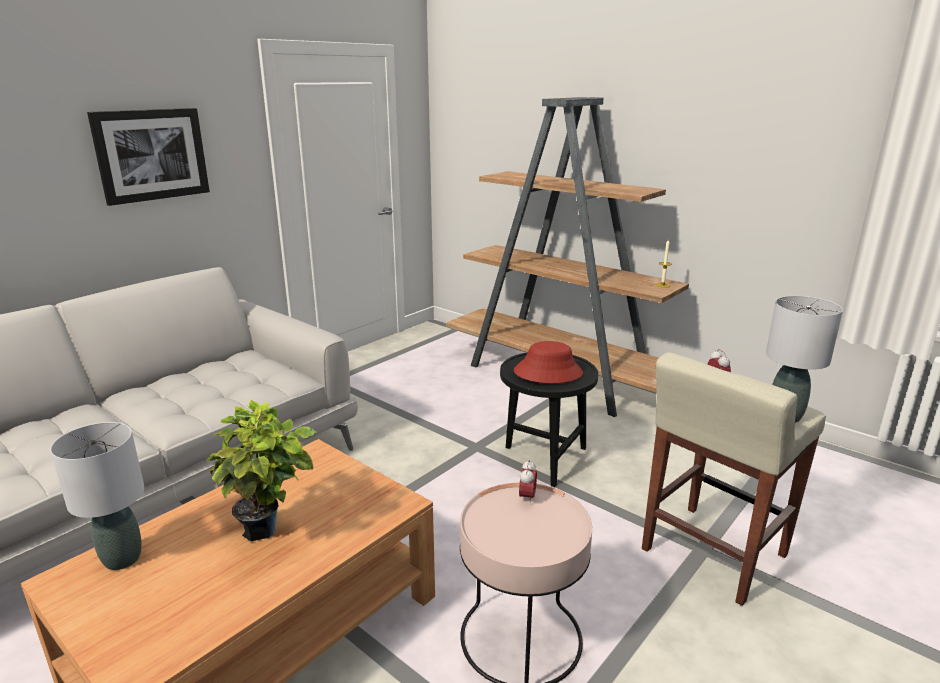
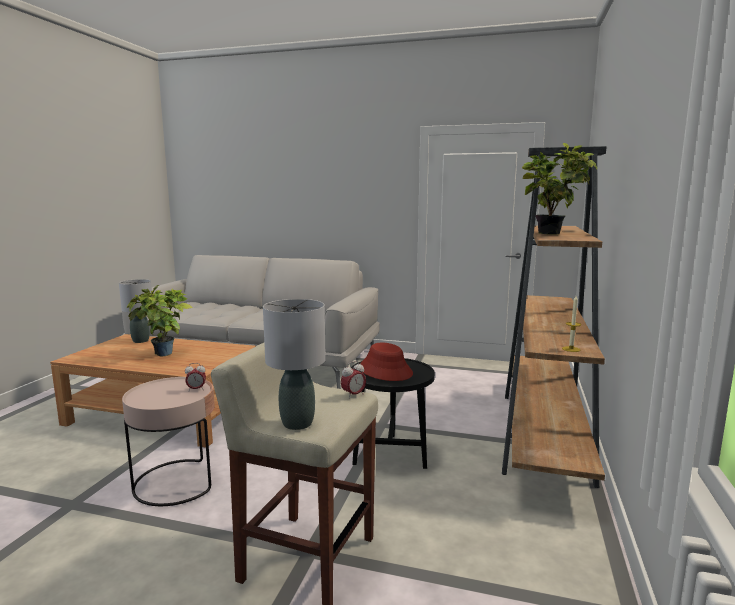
camera: 65 degrees right, 10 degrees down
(151, 155) = (343, 193): picture -> none
(595, 186) = (554, 234): none -> potted plant

